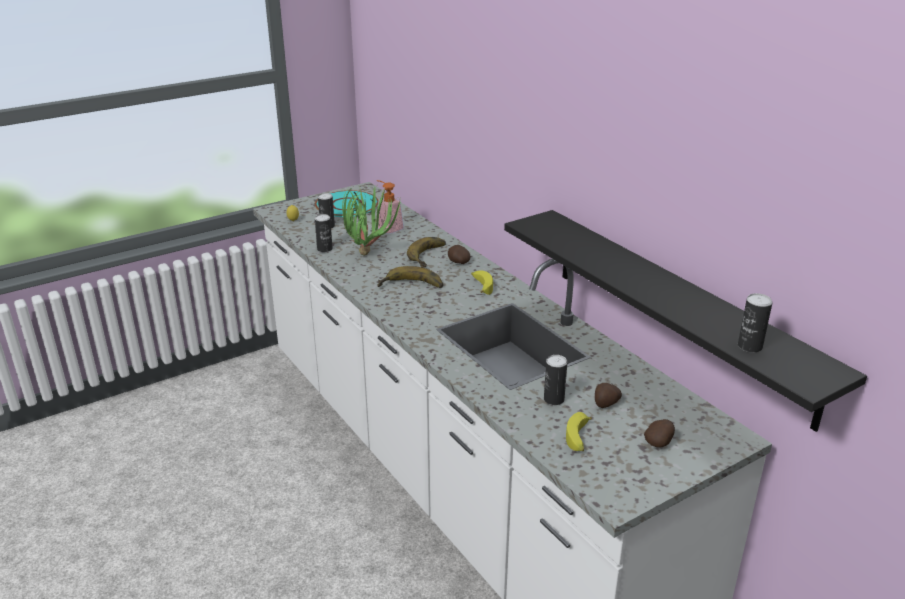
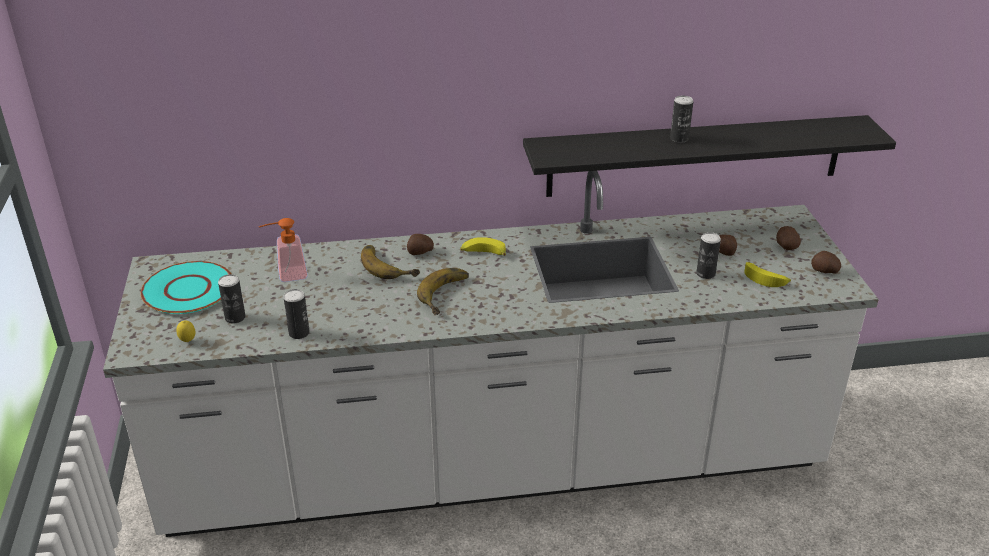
camera: 65 degrees left, 5 degrees up
(369, 251) = (336, 302): potted plant -> none
(634, 477) = (824, 271): none -> potato
(749, 346) = (817, 137): can -> can (679, 138)

